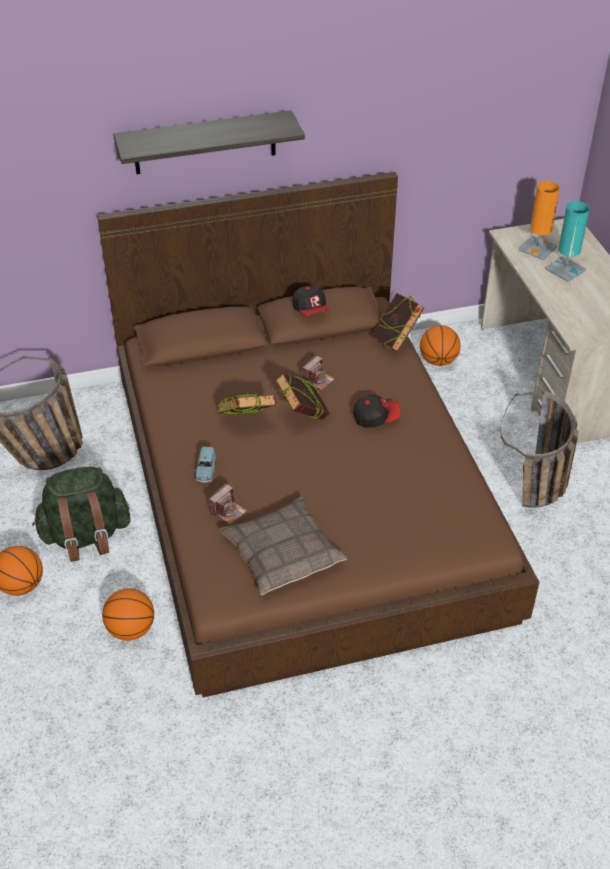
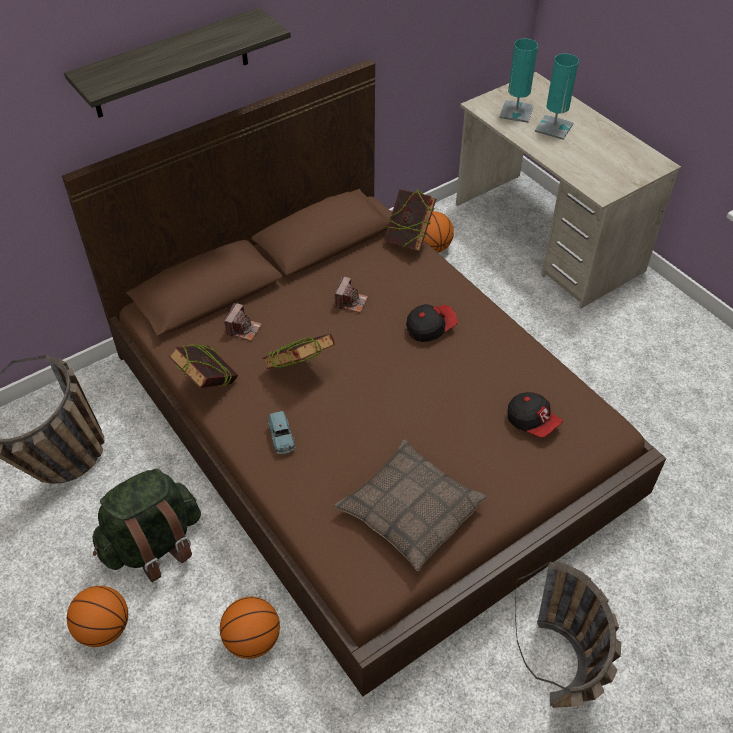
camera: 20 degrees left, 5 degrees up
(228, 511) = (329, 479): camera -> camera (243, 329)
(302, 416) = (354, 347): book -> book (208, 386)
(311, 310) = (316, 228): cap -> cap (532, 422)
(536, 496) = (589, 362): basket -> basket (560, 681)
(537, 248) = (516, 112): orange table lamp -> turquoise table lamp

